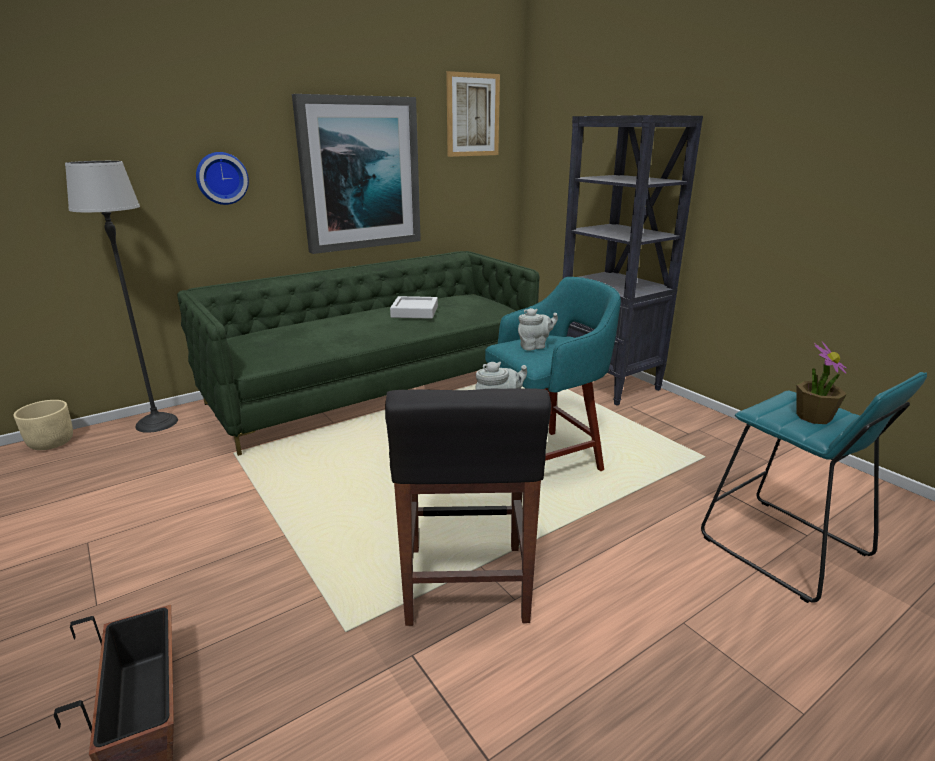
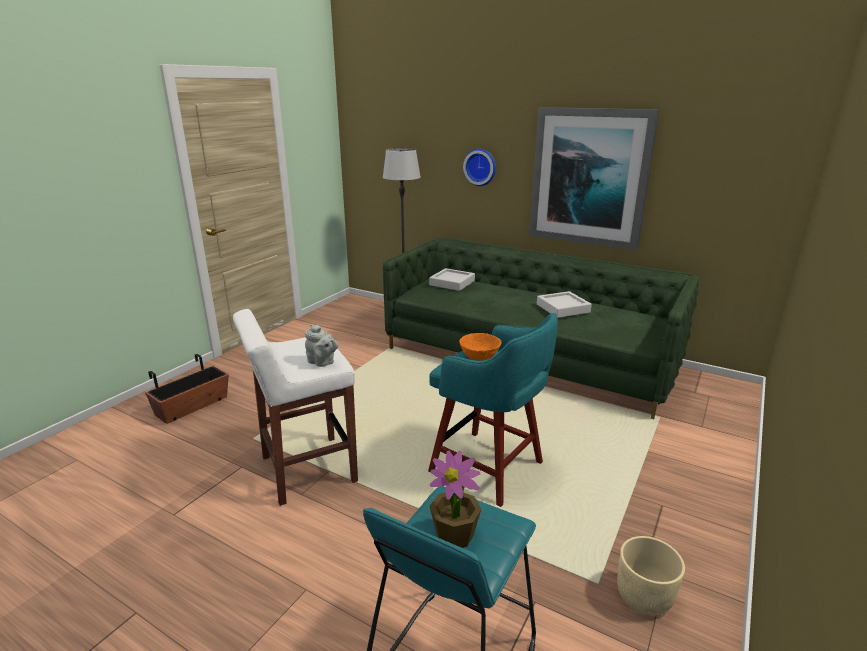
camera: 65 degrees right, 0 degrees up
(51, 443) = (364, 301): beige planter -> beige planter (644, 596)
(266, 336) = (452, 283): none -> grey tray
(465, 585) = (306, 469): black stool -> white stool
(472, 115) = (742, 129): picture -> none
(535, 346) = (479, 357): grey teapot -> orange bowl
(608, 384) = (701, 478): black bookcase -> none

